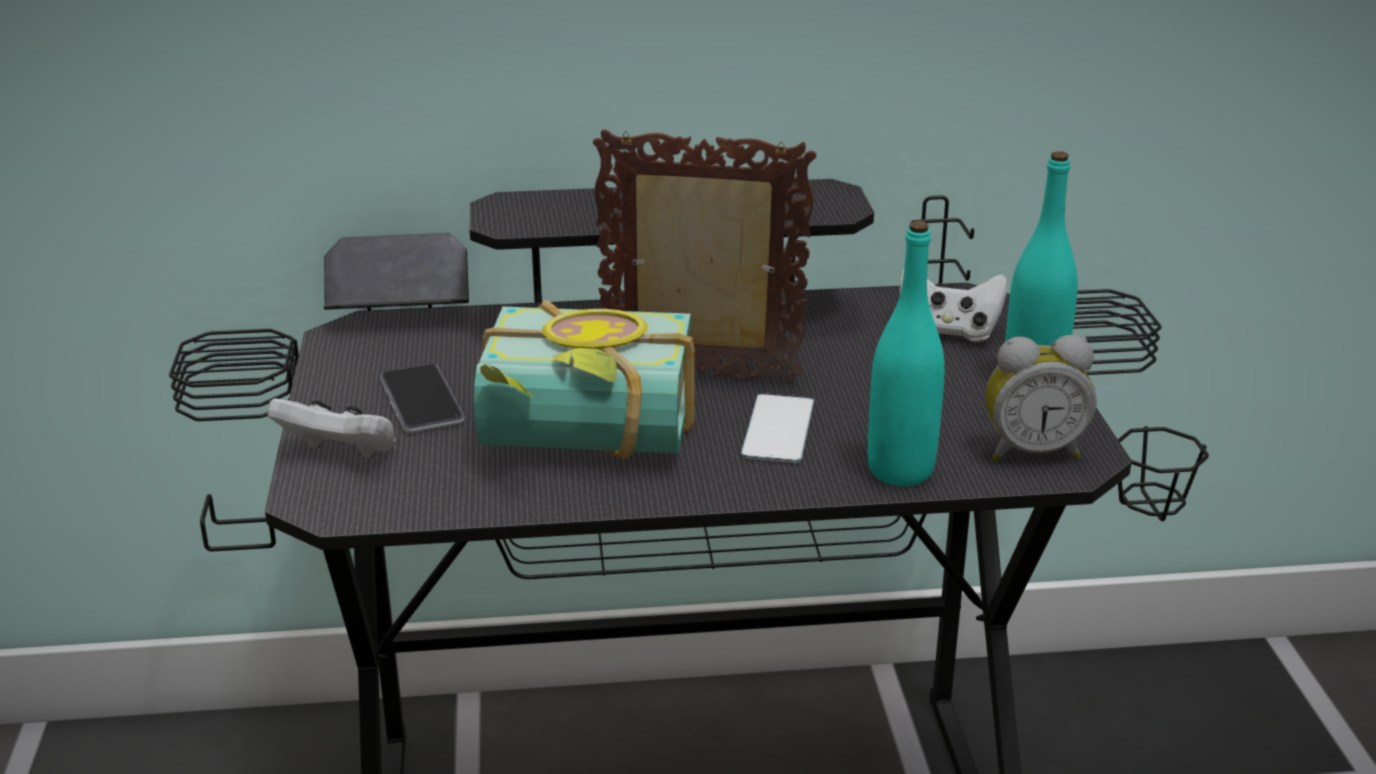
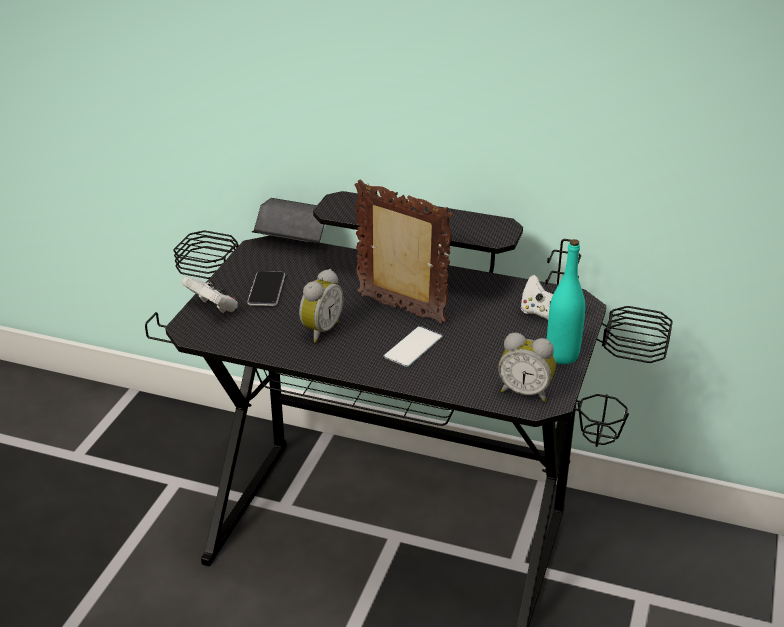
camera: 25 degrees right, 5 degrees up
(584, 443) = (320, 330): book -> alarm clock
(900, 470) = (451, 384): turquoise bottle -> none

